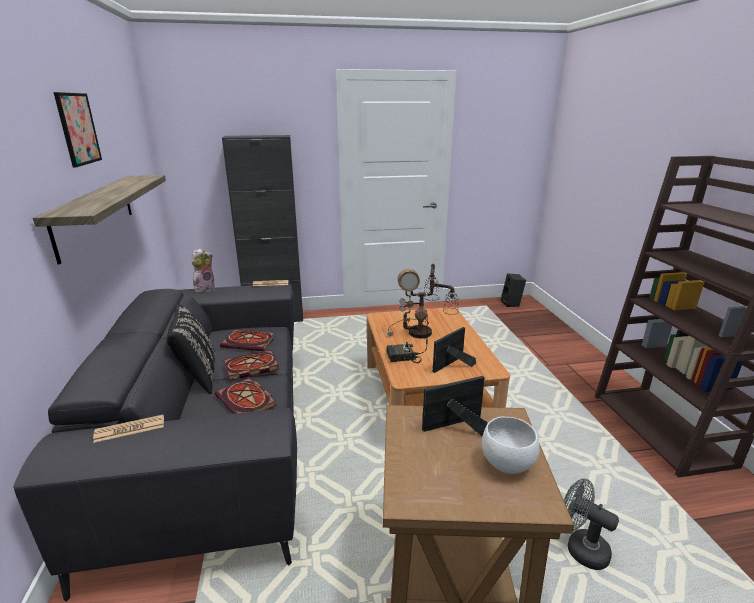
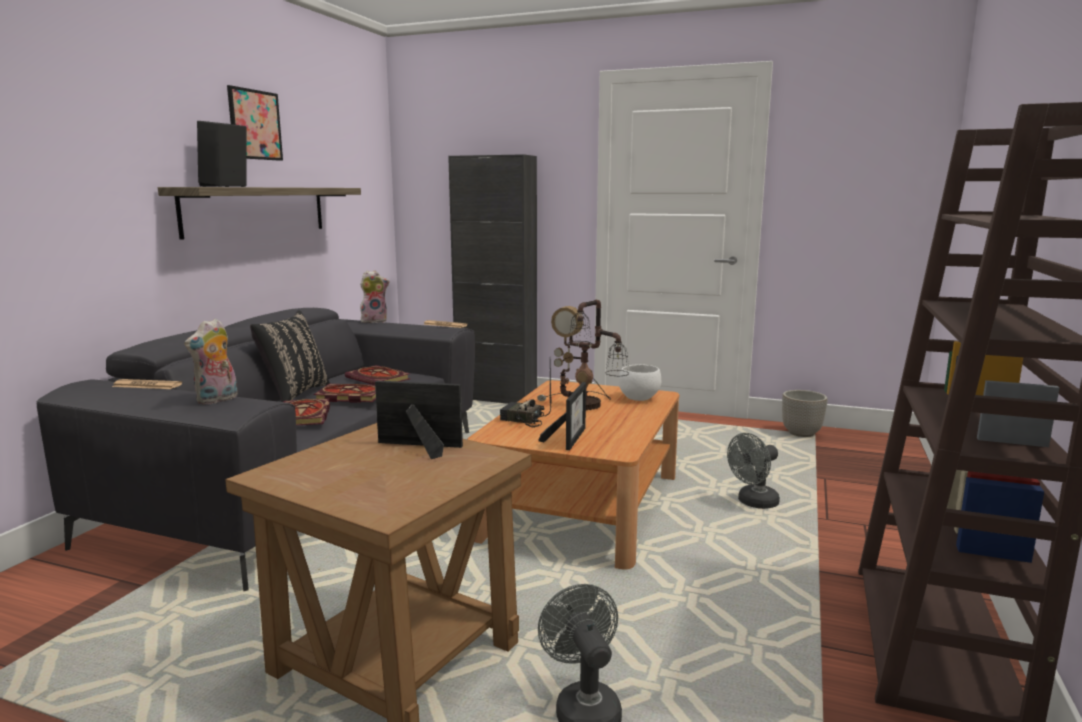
camera: 30 degrees right, 10 degrees down
(231, 427) = (217, 400): none -> plush toy
(451, 366) = (569, 437): picture frame -> picture frame turned 120 degrees clockwise
(479, 306) = (801, 434): none -> planter
(505, 464) = (412, 481): white bowl -> white bowl (638, 398)
(507, 365) = (753, 503): none -> grey fan
(512, 303) = (866, 440): black speaker -> black speaker (225, 186)

